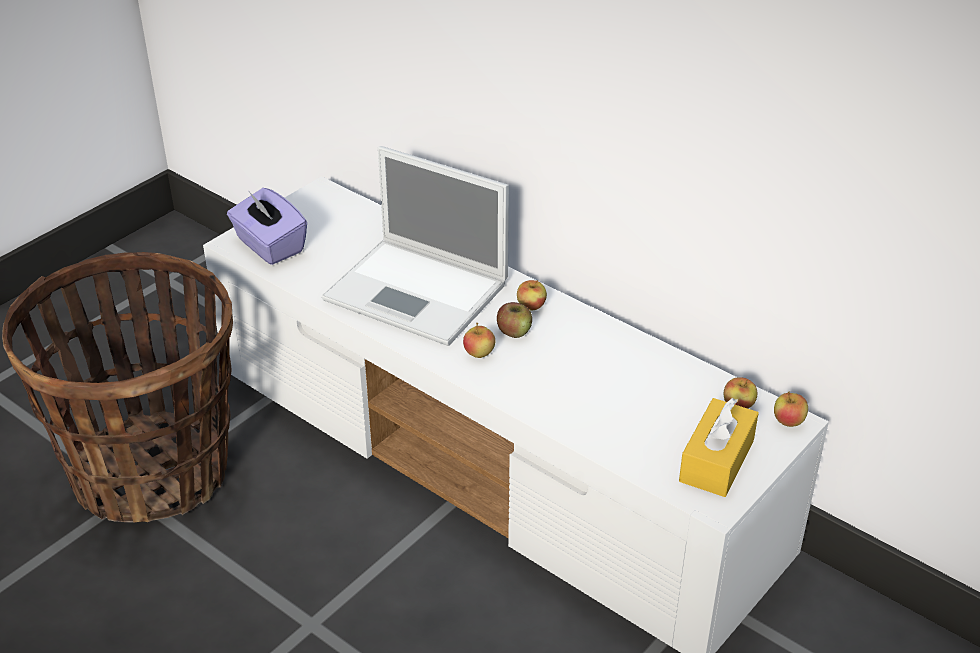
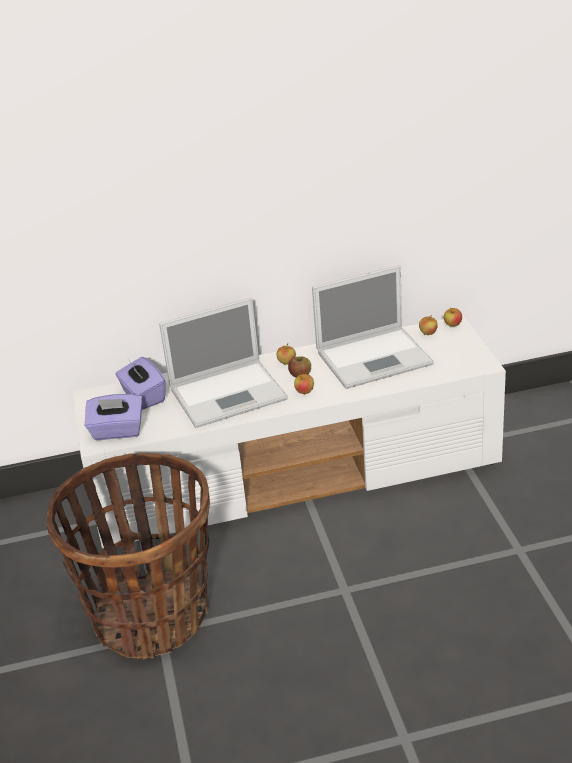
camera: 50 degrees left, 5 degrees down
(352, 230) = (143, 397): none -> purple tissue box
(623, 381) = (376, 357): none -> laptop
(716, 461) = (458, 353): yellow tissue box -> none

